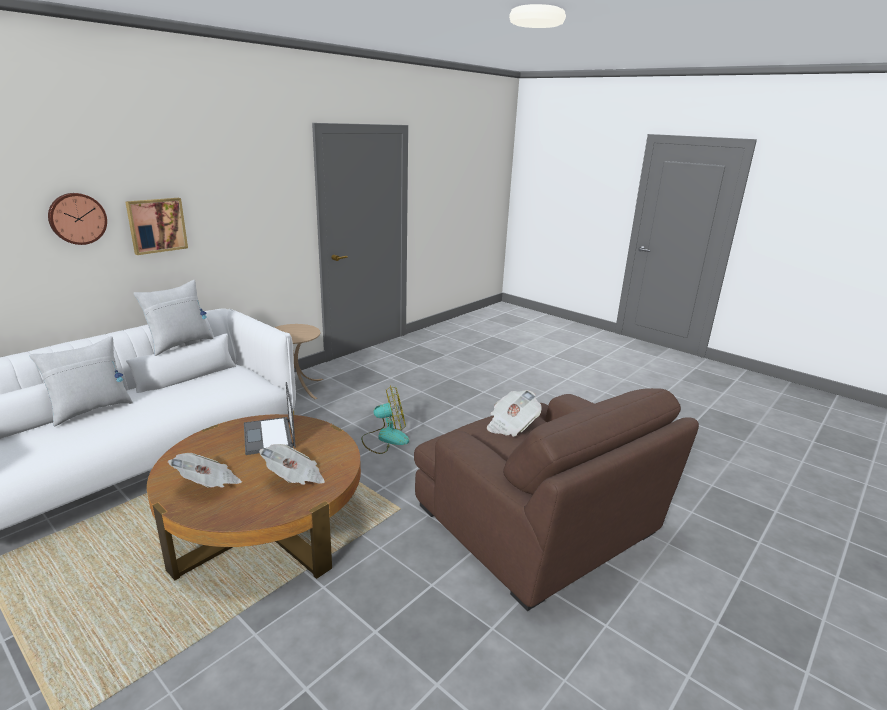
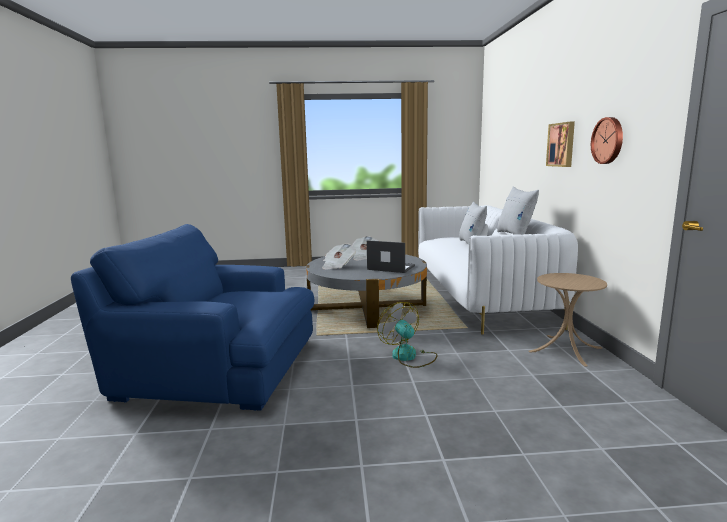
camera: 135 degrees right, 10 degrees down
(77, 218) = (537, 135): wall clock -> wall clock (608, 140)
(265, 524) = (367, 307): brown coffee table -> grey coffee table
(385, 438) = (409, 357): fan -> fan turned 120 degrees clockwise
(511, 425) = (254, 298): newspaper -> none
(538, 522) = (217, 367): brown armchair -> blue armchair

